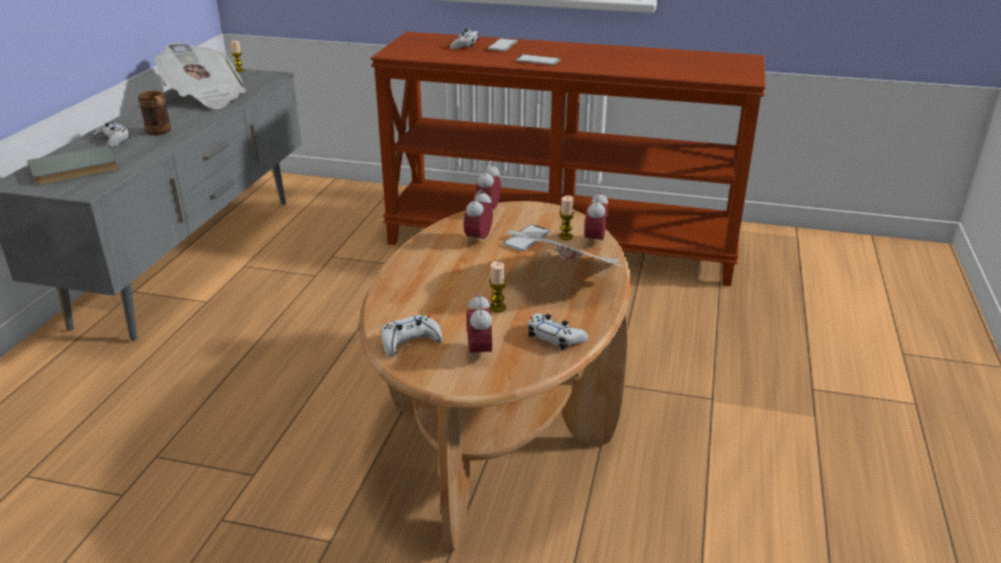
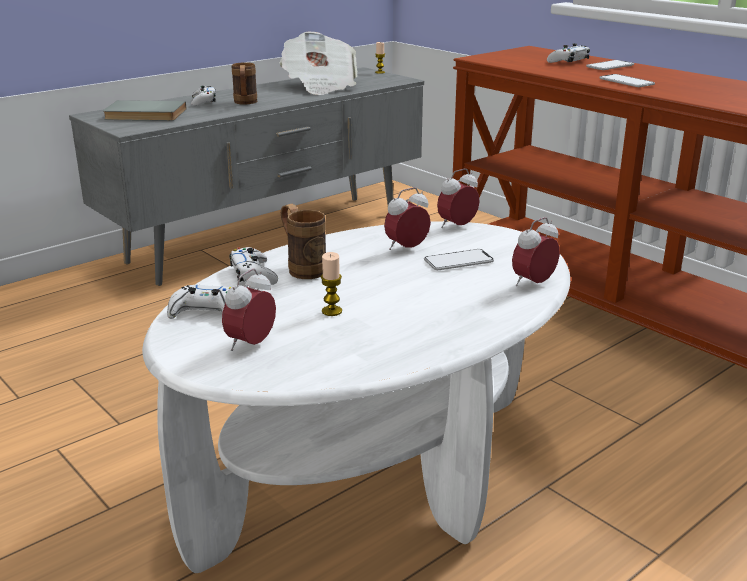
camera: 35 degrees right, 5 degrees down
(427, 280) = (302, 268): none -> brown mug
(500, 425) = (373, 475): brown coffee table -> white coffee table
(555, 337) = (346, 357): white game controller -> white game controller (253, 274)
(565, 236) = (505, 270): candle -> none
(570, 278) = (450, 309): newspaper -> none

